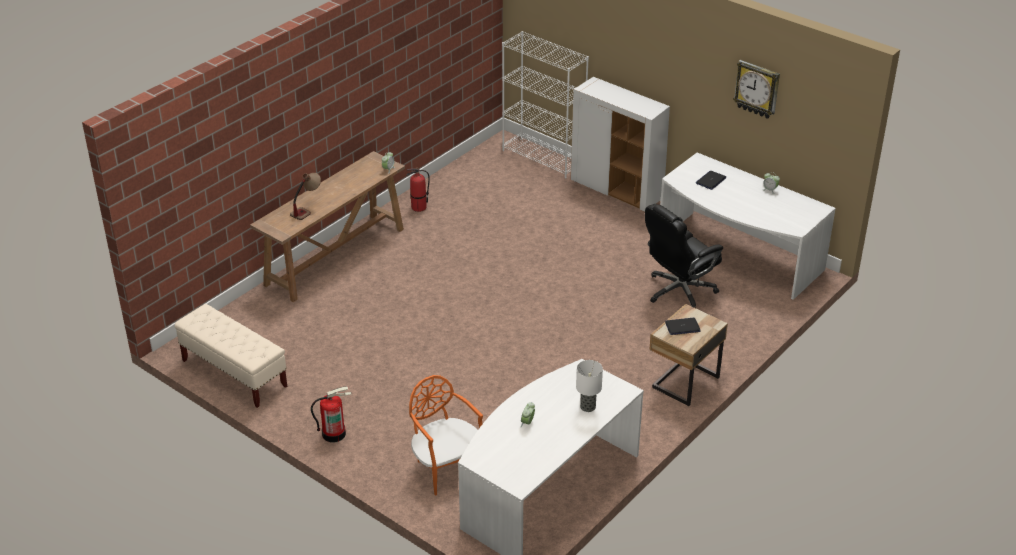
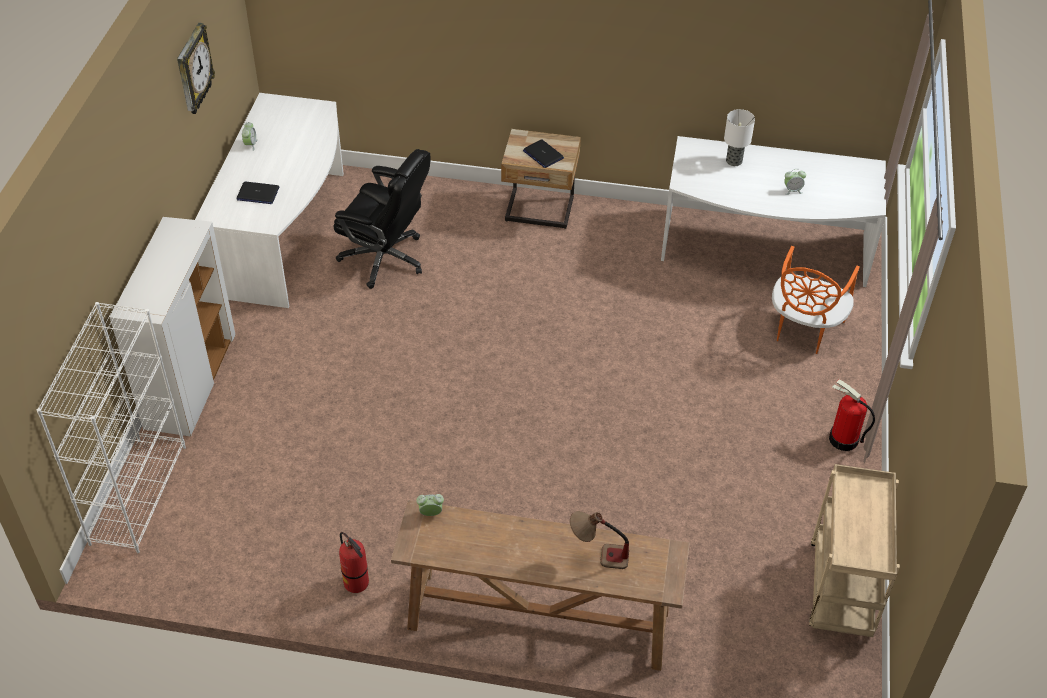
camera: 120 degrees left, 10 degrees up
(234, 374) = (841, 591): beige bench -> beige cart

